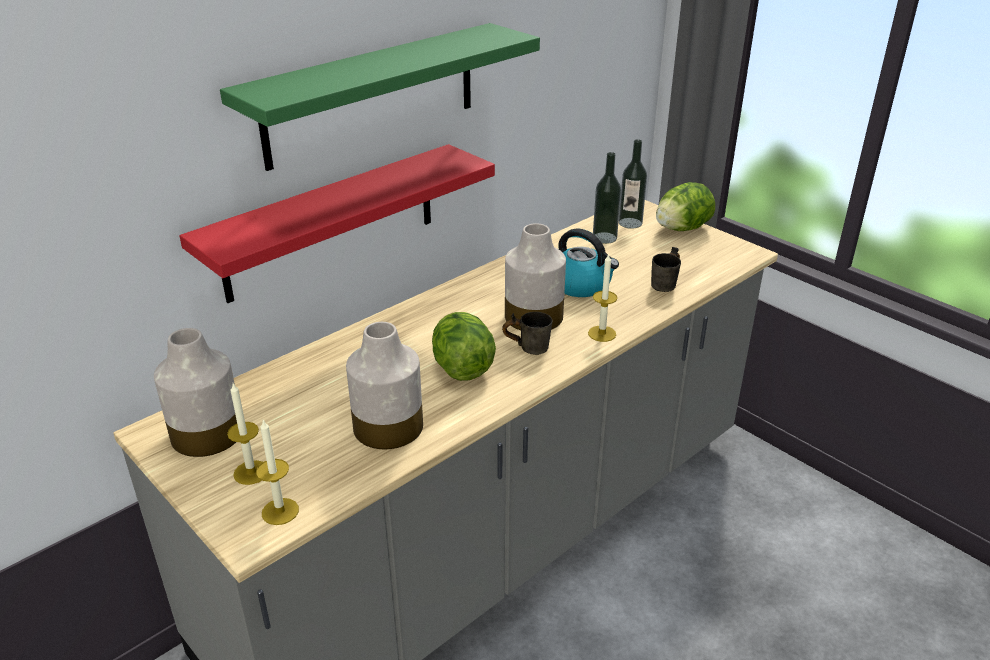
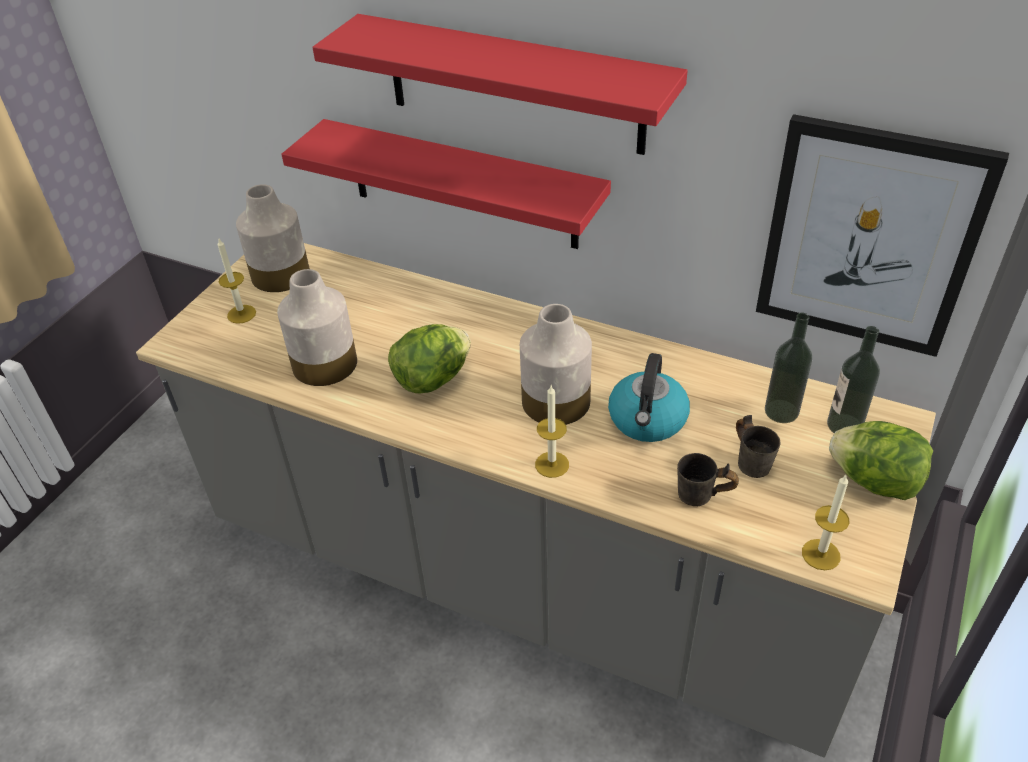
camera: 70 degrees right, 10 degrees up
(280, 511) = (202, 346): candle -> candle (821, 554)
(372, 95) = (514, 84): green shelf -> red shelf
(528, 347) = (493, 413): grey mug -> grey mug (753, 461)
(590, 97) = (869, 238): none -> picture

